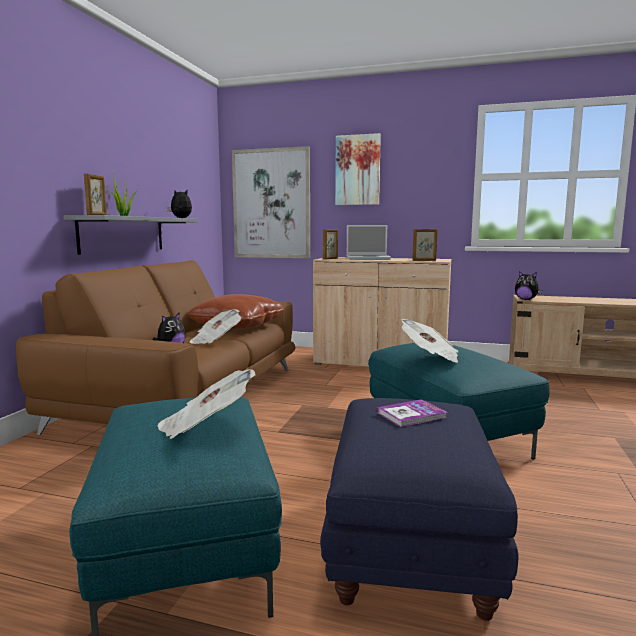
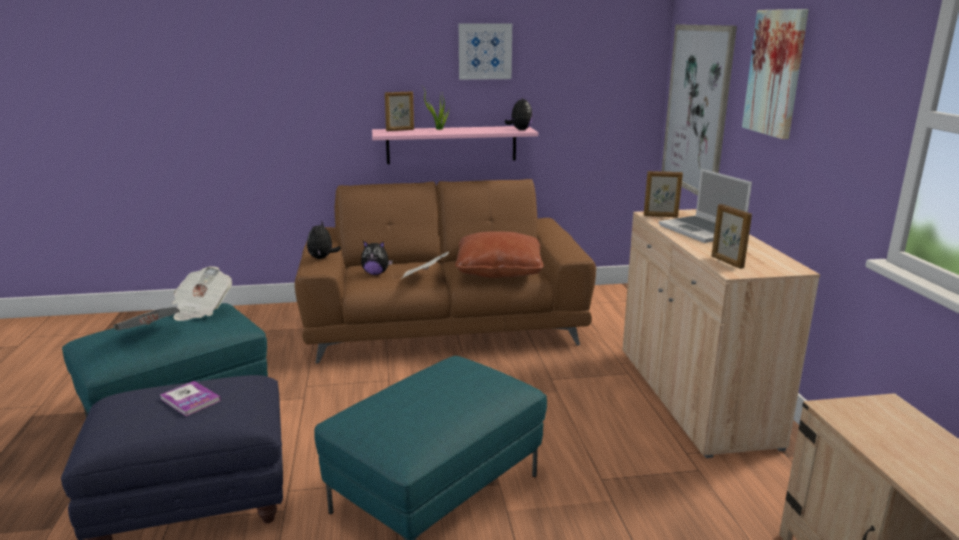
camera: 65 degrees right, 10 degrees up
(123, 234) = (451, 144): grey shelf -> pink shelf
(138, 149) = (485, 51): none -> picture
(430, 356) = (397, 383): newspaper -> newspaper (201, 309)
(526, 299) = (830, 408): plush toy -> plush toy (322, 258)

